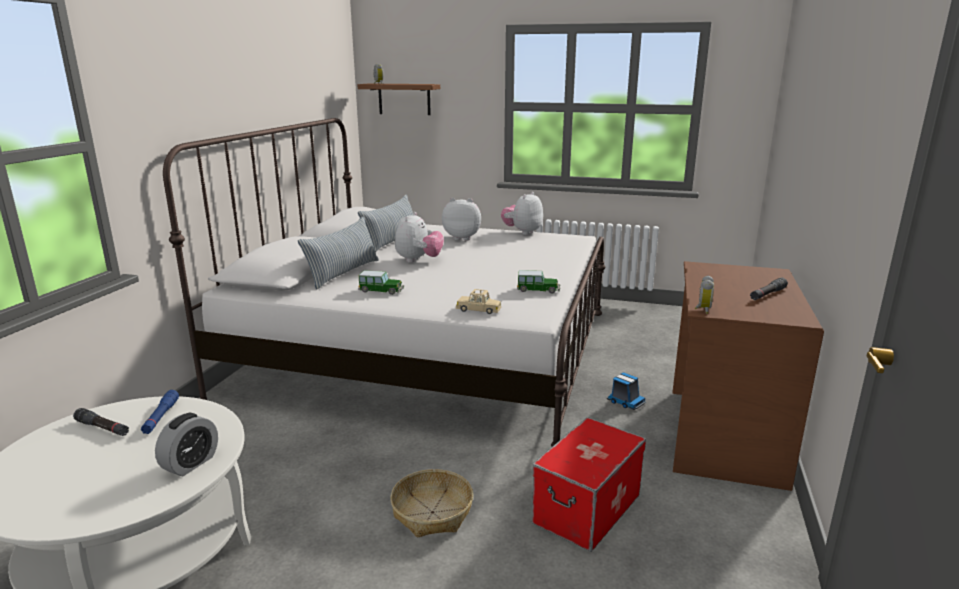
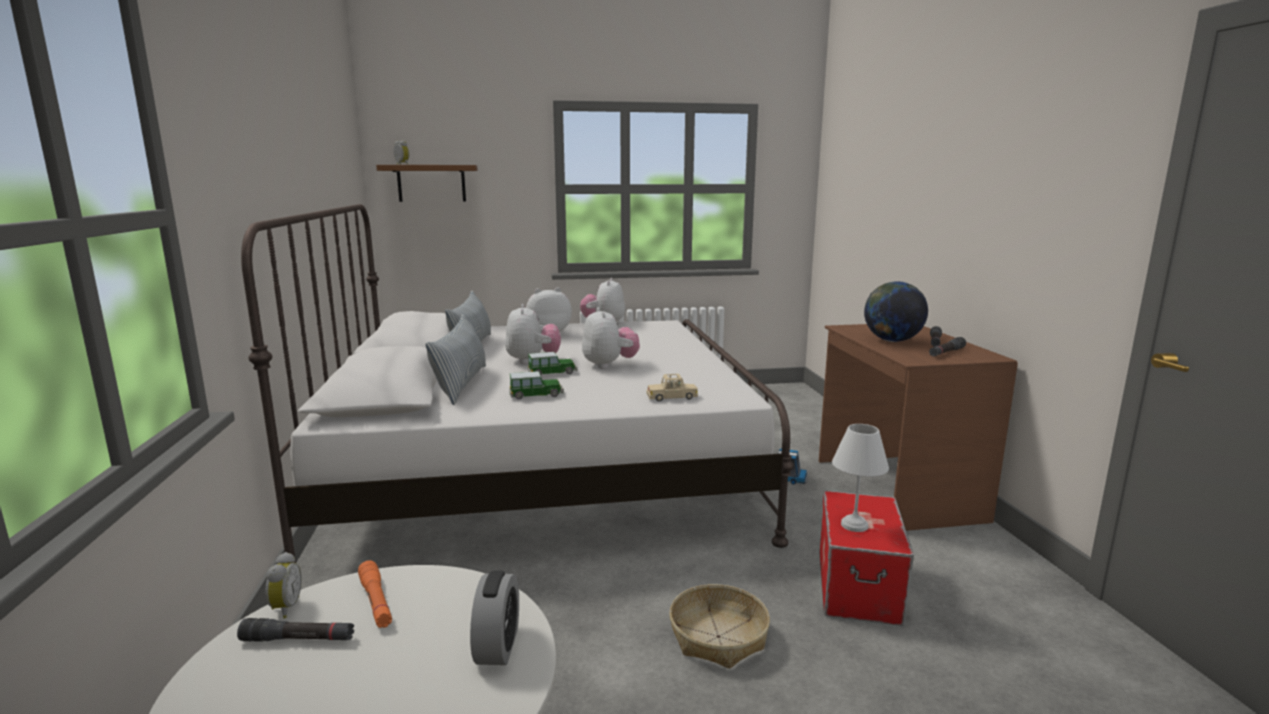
camera: 25 degrees left, 5 degrees down
(161, 417) = (376, 601): blue flashlight -> orange flashlight
(471, 273) = (609, 365): none -> plush toy
(538, 290) = (701, 371): toy car -> toy car (552, 373)
(574, 453) = (854, 526): none -> white table lamp
(702, 309) = (910, 360): alarm clock -> alarm clock (284, 608)
(722, 287) = (892, 341): none -> globe
(757, 307) = (946, 352): none -> black flashlight

